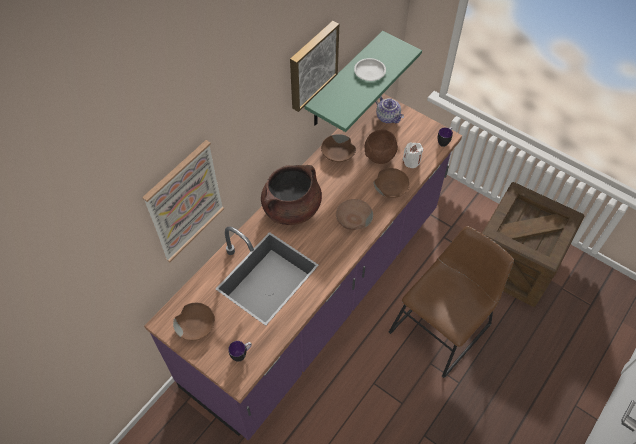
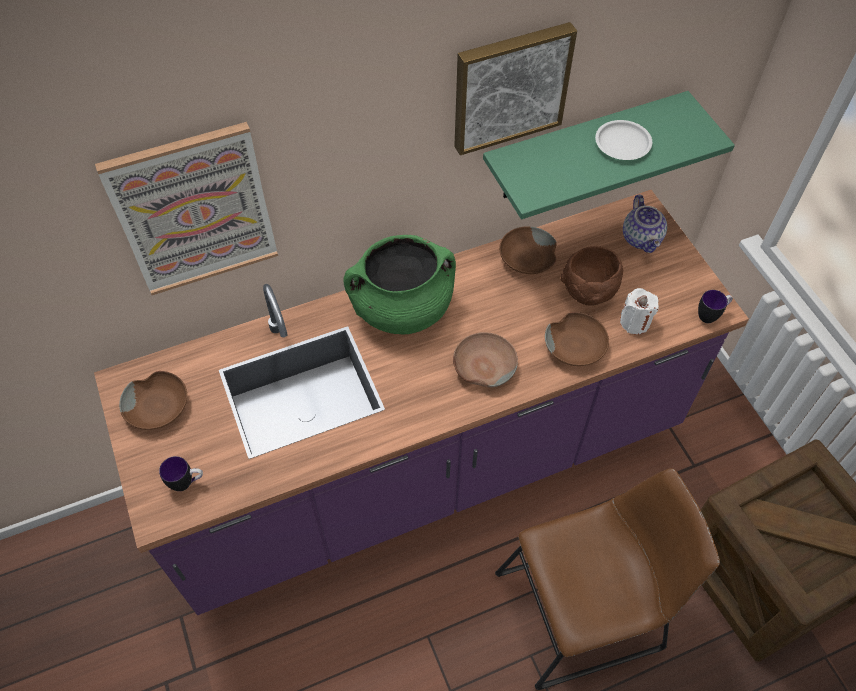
camera: 30 degrees right, 0 degrees up
(291, 209) = (402, 308): brown cooking pot -> green cooking pot

